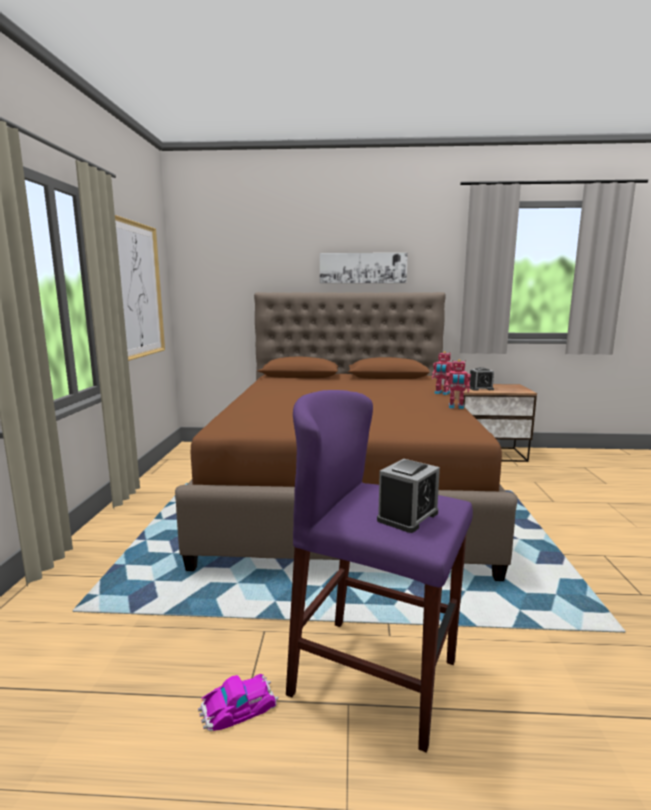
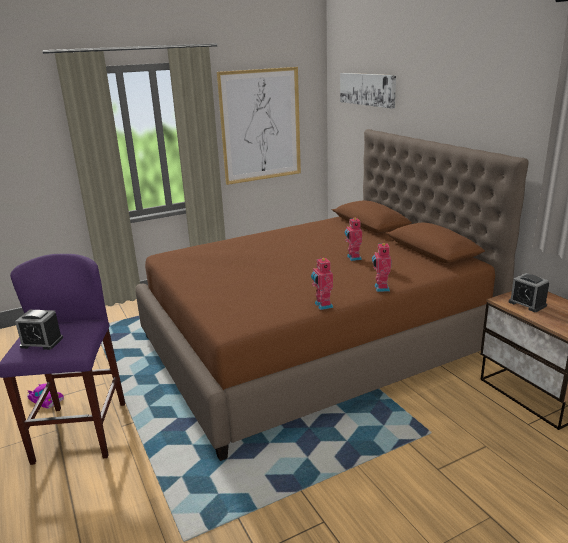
camera: 60 degrees right, 10 degrees up
(363, 268) = (455, 113): picture -> picture (367, 89)
(368, 388) = (353, 258): none -> toy robot

